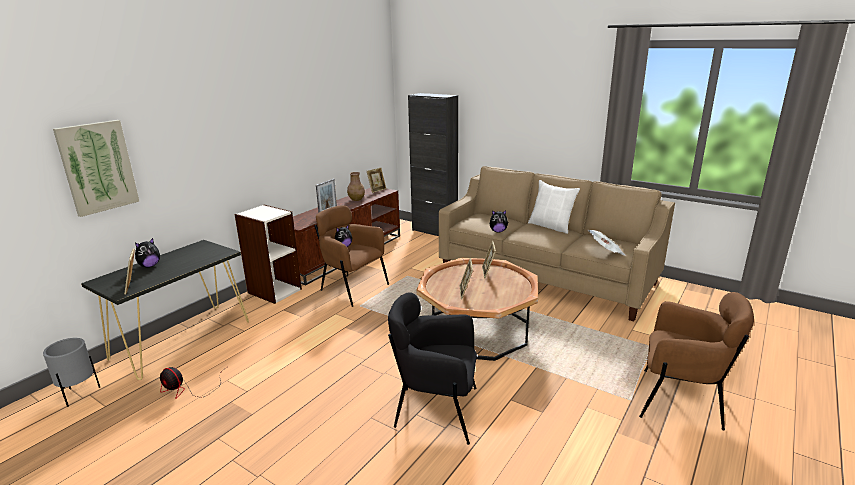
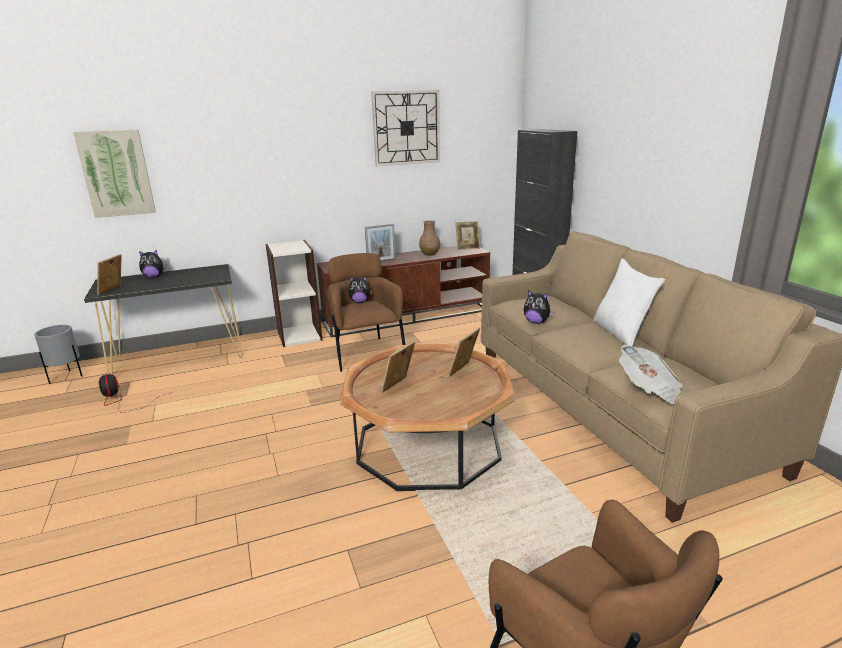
camera: 35 degrees right, 0 degrees up
(326, 98) = (406, 128): none -> wall clock
(436, 411) = (257, 520): black armchair -> none

